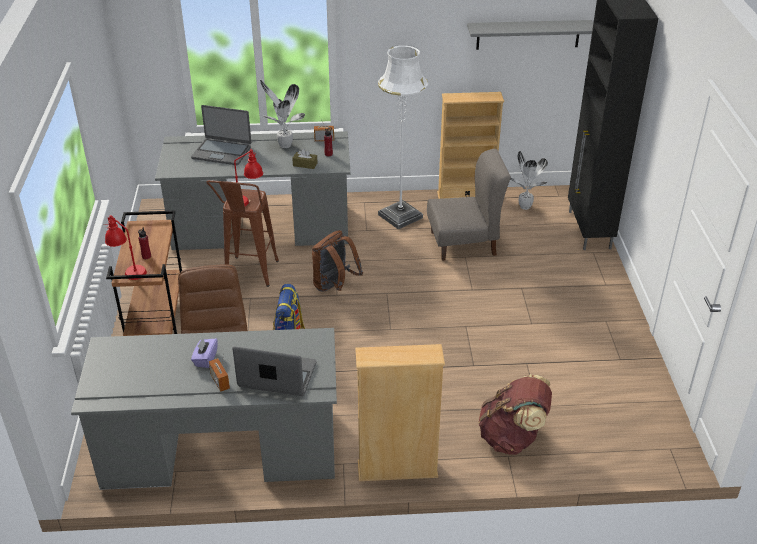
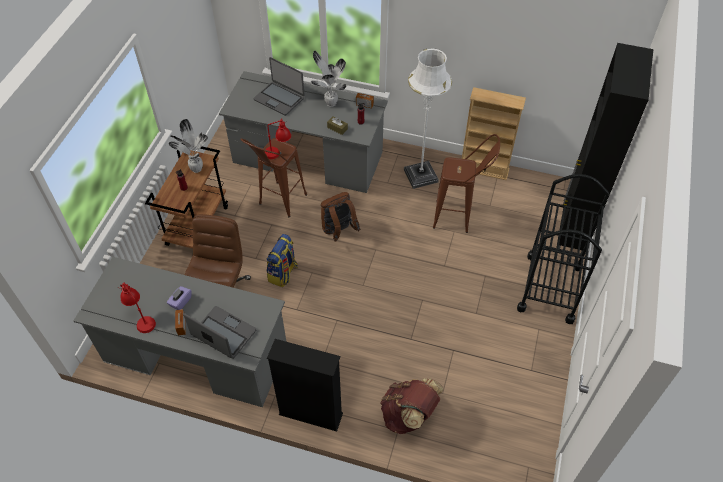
camera: 20 degrees right, 15 degrees up
(128, 270) = (166, 198): red table lamp -> red table lamp (141, 319)
(397, 469) = (310, 414): beige bookcase -> black bookcase
(464, 243) = (459, 217): grey chair -> brown stool
(525, 207) = (528, 194): potted plant -> potted plant (196, 170)
(528, 34) = (558, 57): grey shelf -> none
(595, 282) = (550, 288): none -> black cart

